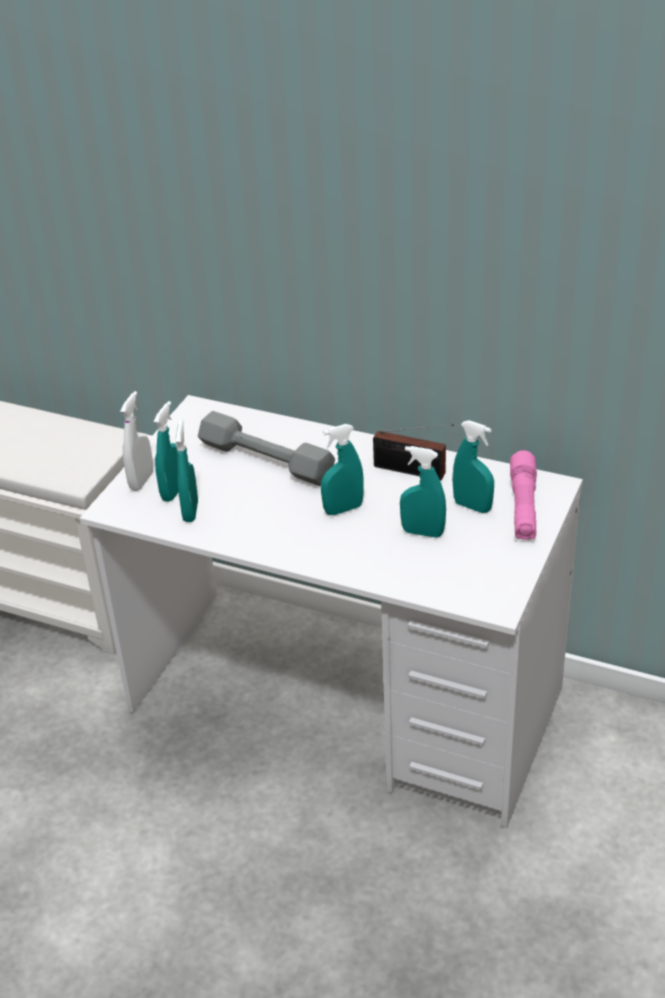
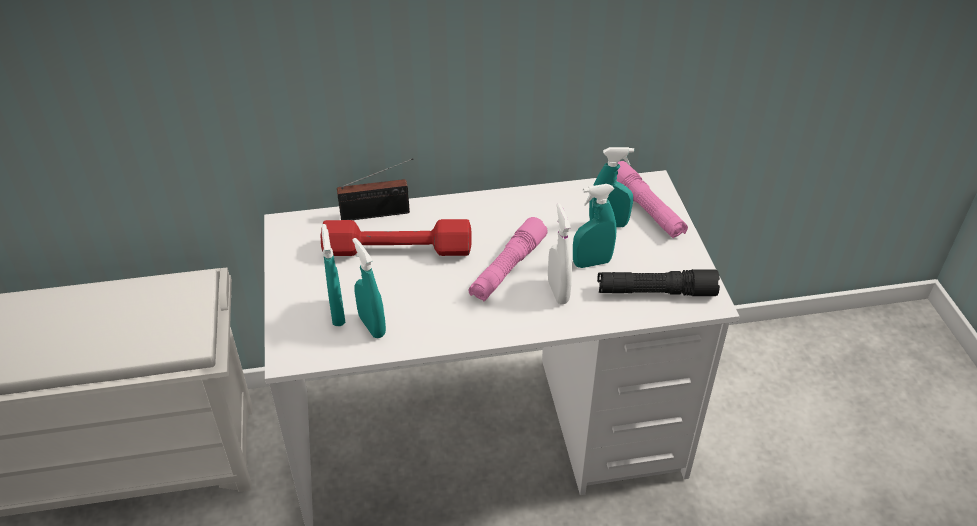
camera: 35 degrees left, 5 degrees up
(141, 481) = (295, 315): white spray bottle -> white spray bottle (558, 292)
(266, 460) = (397, 250): grey dumbbell -> red dumbbell
(343, 509) = (507, 268): turquoise spray bottle -> pink flashlight
(413, 471) = (533, 212): radio -> radio (379, 214)
(456, 578) = (655, 292): none -> black flashlight

